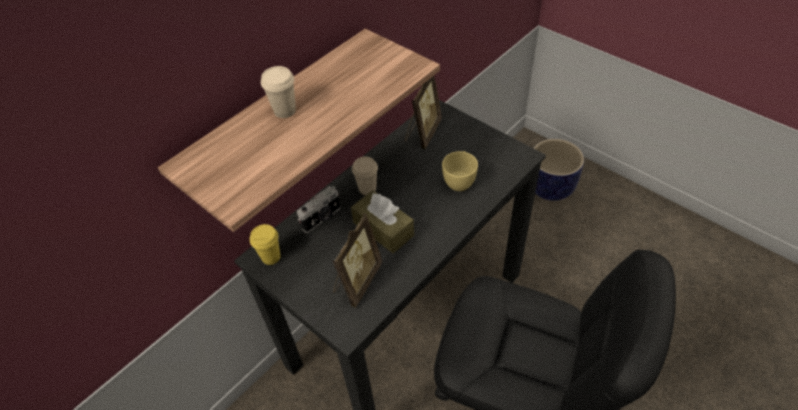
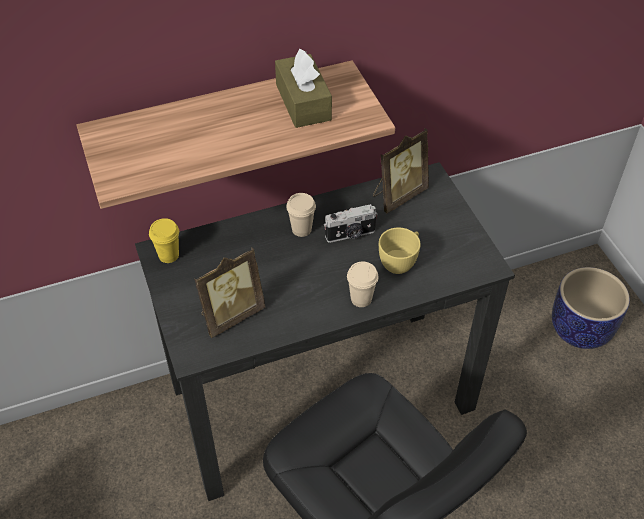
camera: 25 degrees right, 0 degrees up
(285, 111) = (216, 116): beige cup -> beige cup (361, 299)
(322, 218) = (239, 240): camera -> camera (350, 235)
(383, 229) = (289, 276): brown tissue box -> brown tissue box (303, 102)

